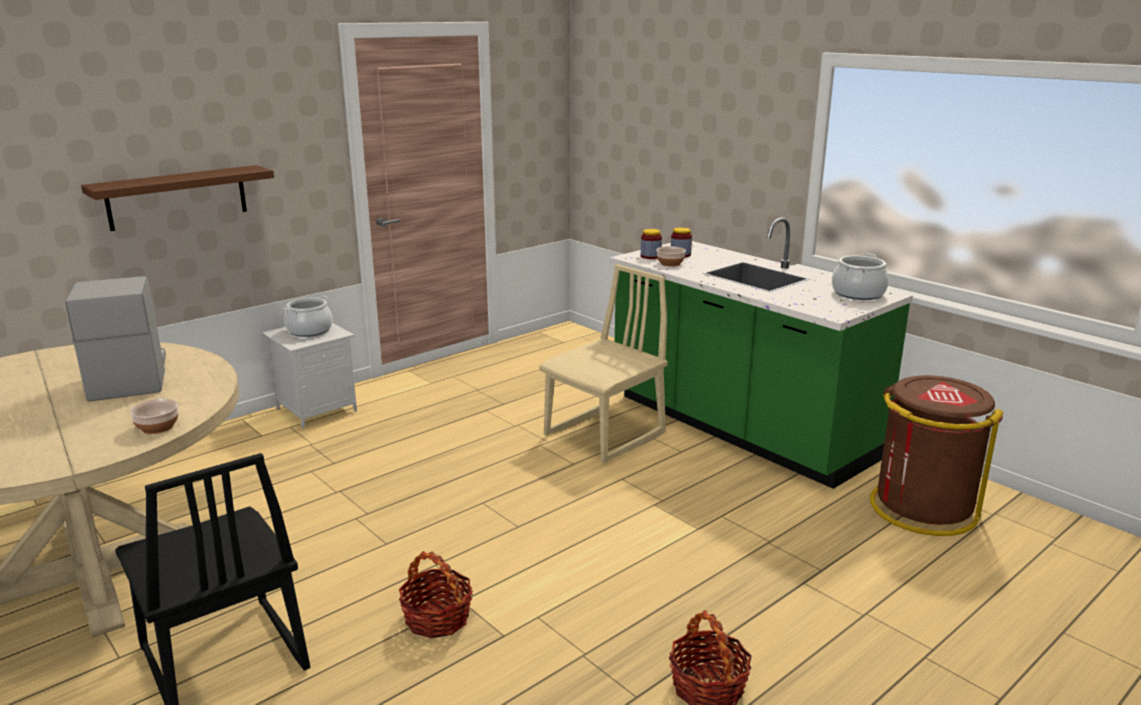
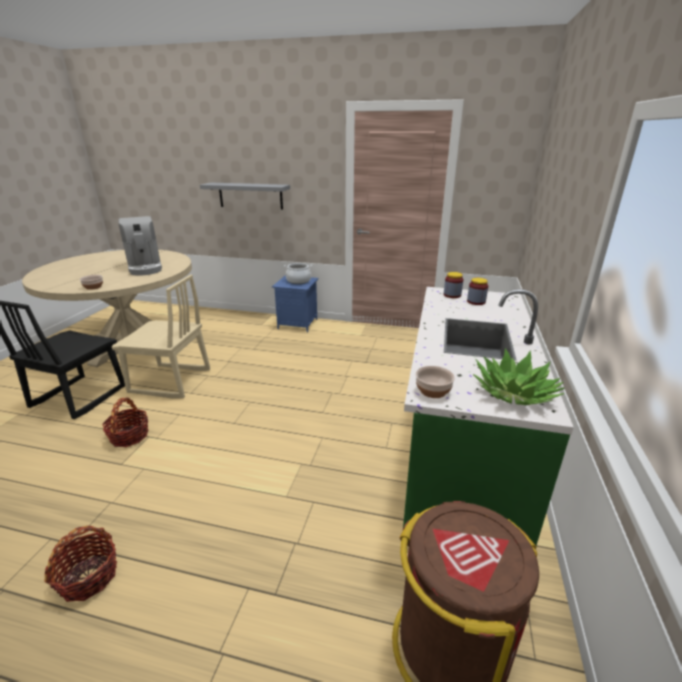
camera: 55 degrees right, 5 degrees up
(129, 377) = (145, 268): coffee machine -> coffee machine turned 120 degrees clockwise
(177, 197) = (250, 195): brown shelf -> grey shelf
(317, 409) = (299, 324): grey nightstand -> blue nightstand
(605, 435) = (370, 409): beige chair -> beige chair (170, 382)
(670, 263) = (448, 304): bowl -> bowl (433, 391)
(858, 294) = (514, 393): cooking pot -> potted plant

